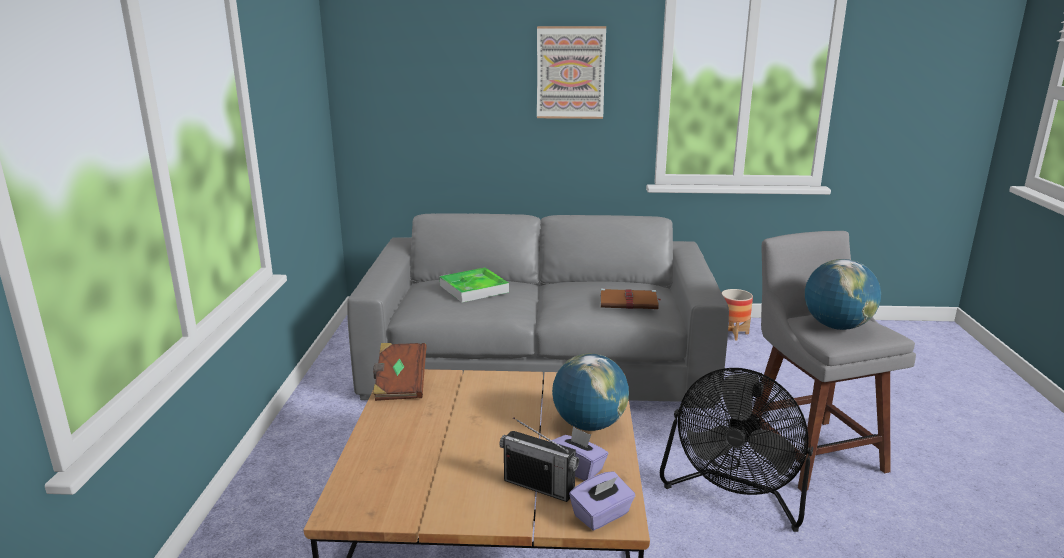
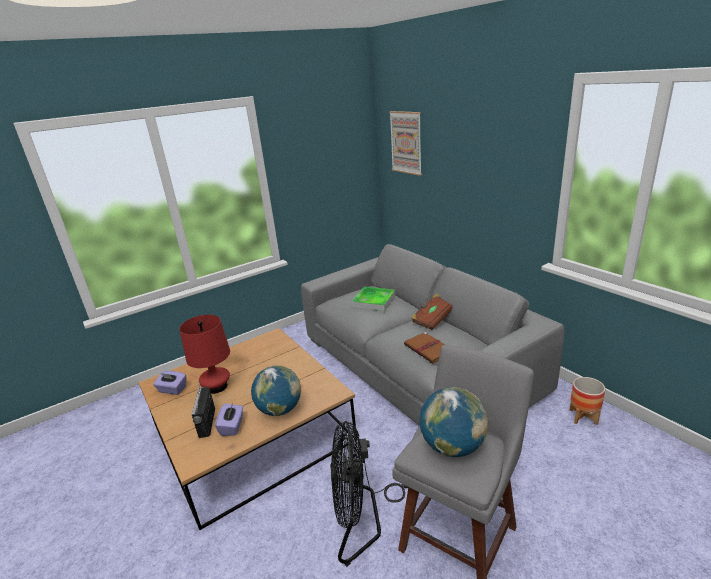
camera: 55 degrees right, 5 degrees up
(400, 384) = (267, 339): brown book -> brown book (433, 319)
(456, 456) = (216, 386): none -> red table lamp
(570, 73) = (497, 160): picture -> picture (406, 142)
(602, 515) = (193, 455): purple tissue box -> purple tissue box (172, 389)

